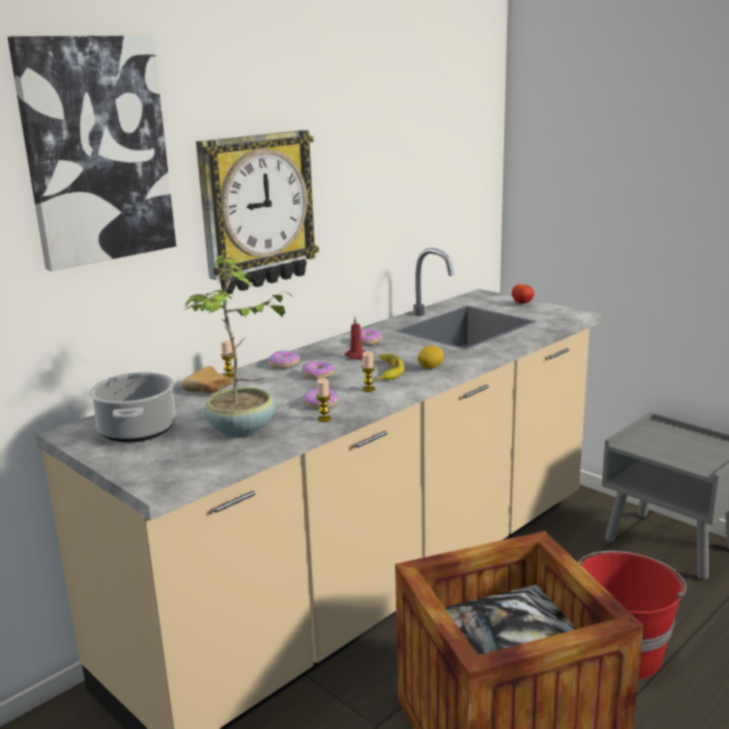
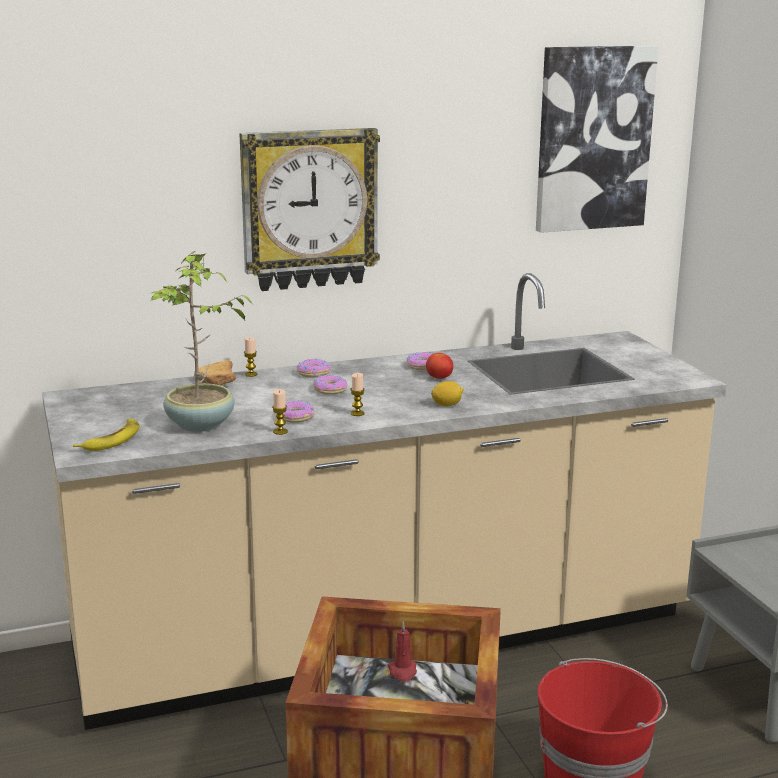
camera: 25 degrees right, 0 degrees up
(96, 151) = (128, 137): picture -> picture (593, 138)
(137, 429) = (119, 406): cooking pot -> none
(357, 356) = (391, 379): red candle -> red candle (402, 671)
(388, 371) = (400, 400): banana -> banana (112, 440)
(522, 303) = (650, 356): tomato -> tomato (439, 378)

